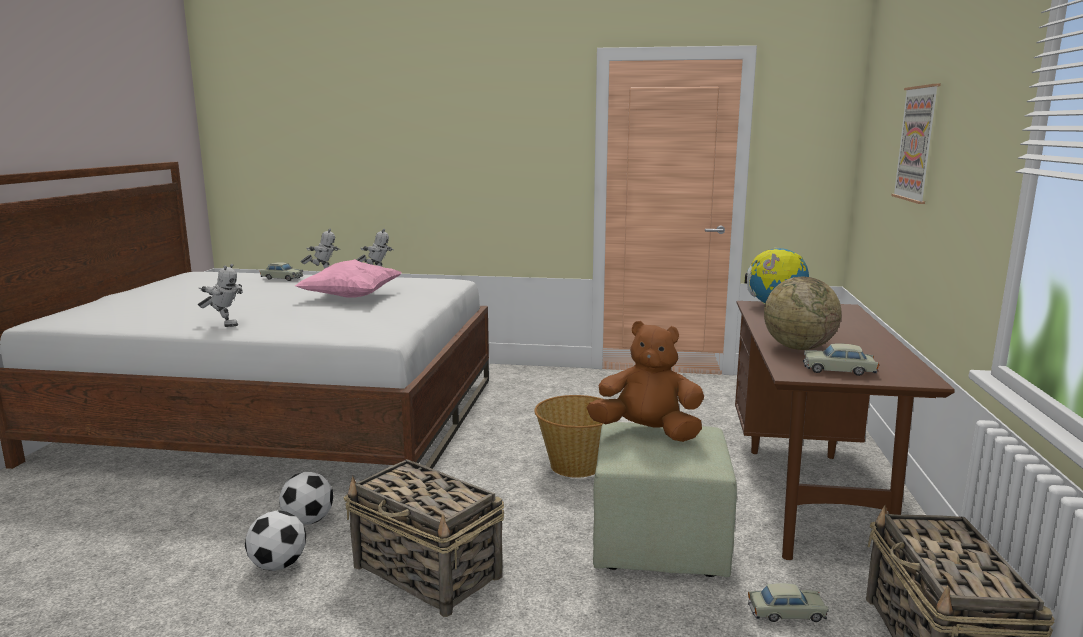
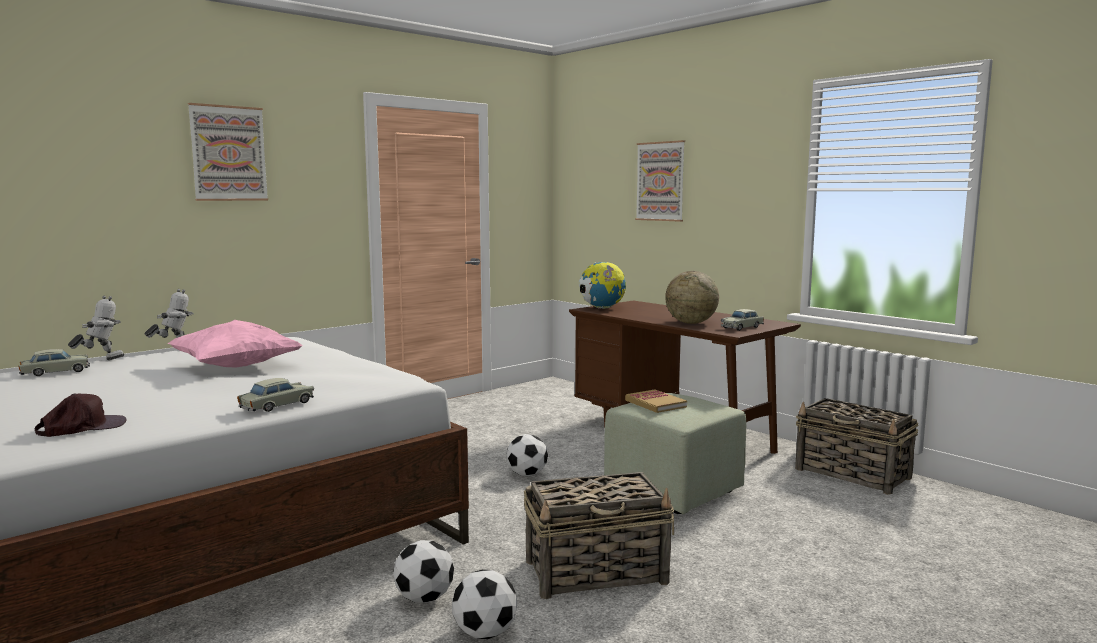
camera: 50 degrees left, 5 degrees down
(174, 317) = (82, 427): none -> brown cap
(224, 325) = (196, 414): toy robot -> none
(464, 116) = (228, 153): none -> picture
(576, 465) = (527, 474): basket -> football
(647, 432) = (655, 403): brown plush toy -> book
(786, 612) = (786, 490): beige toy car -> beige toy car (277, 405)

